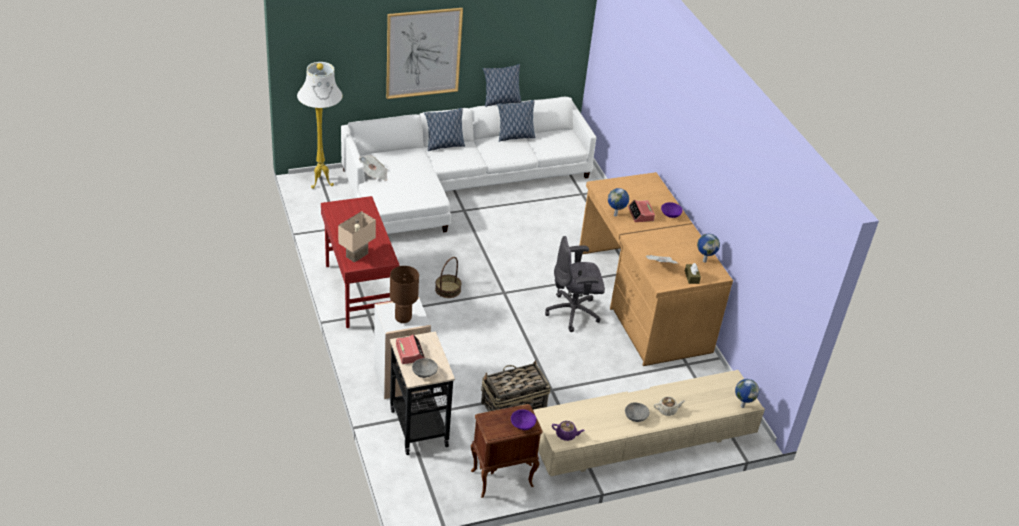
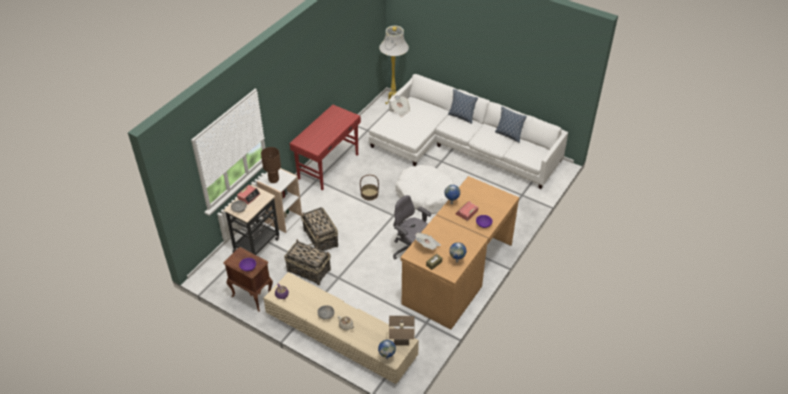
camera: 55 degrees right, 5 degrees up
(357, 256) = (306, 139): beige table lamp -> beige table lamp (401, 342)
(423, 53) = (467, 50): picture -> none
(473, 368) = (321, 238): none -> basket
(501, 102) = (512, 108): pillow -> none
(501, 252) = (425, 195): none -> white dog bed

